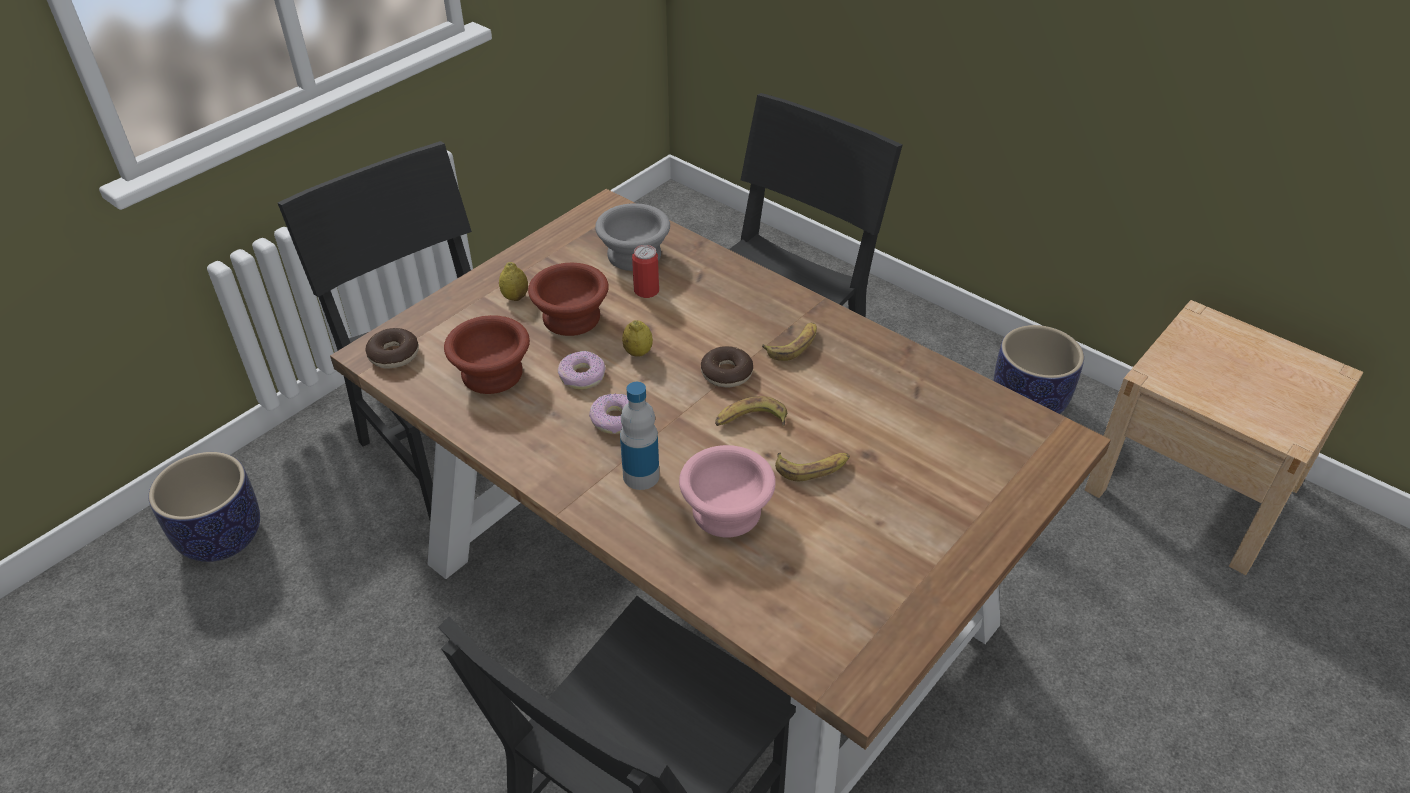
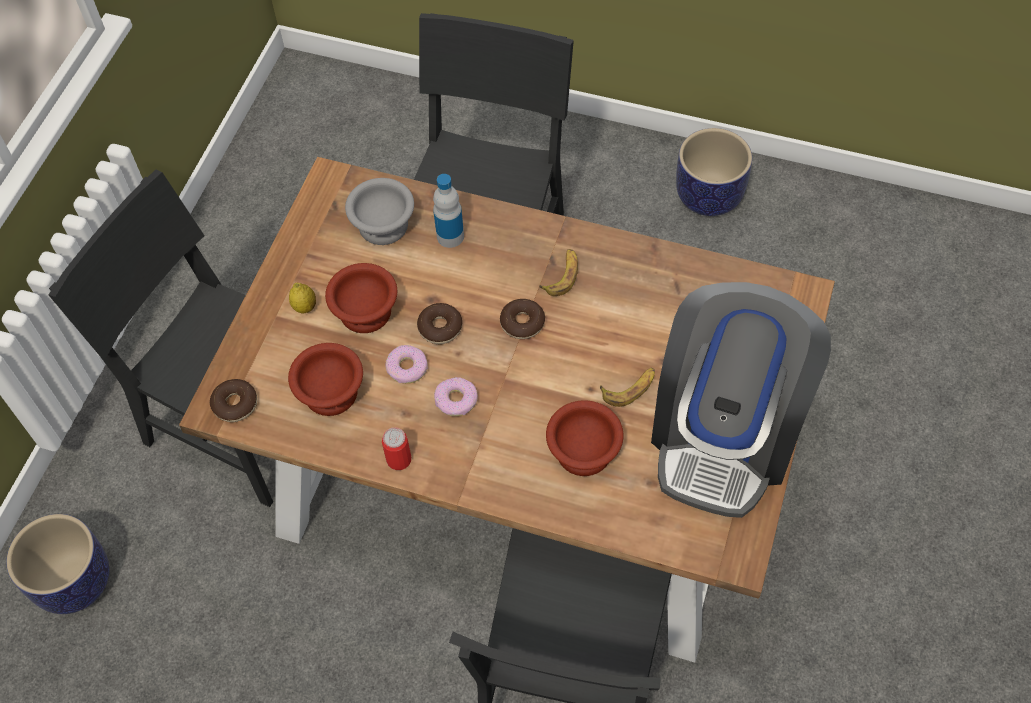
camera: 20 degrees left, 15 degrees up
(638, 352) = (440, 327): lemon -> donut
(641, 476) = (504, 445): bottle -> bottle (450, 236)
(646, 291) = (414, 261): can -> can (399, 459)
(729, 512) = (586, 451): pink bowl -> brown bowl
(750, 421) = (562, 362): banana -> none
(905, 547) = (726, 433): none -> coffee machine
(1193, 487) = (863, 233): beige nightstand -> none

